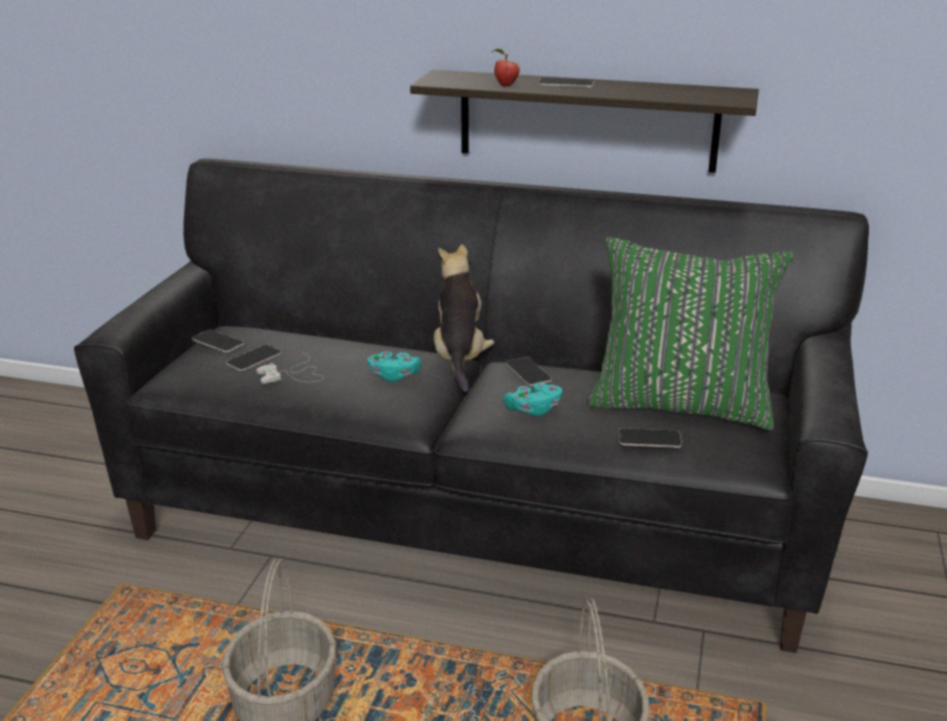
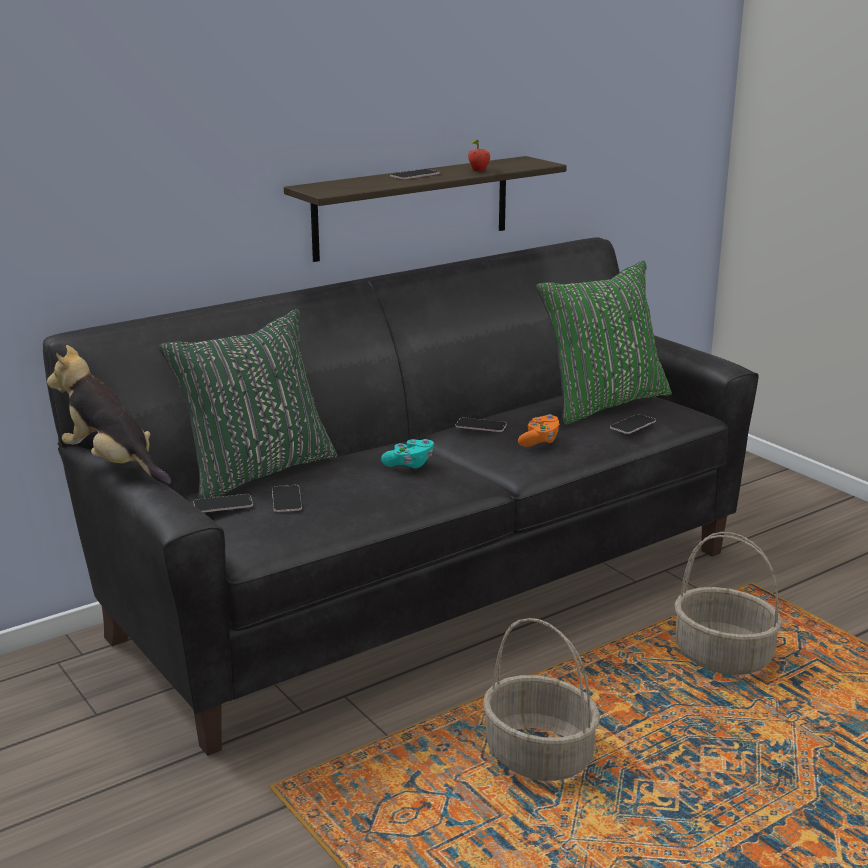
camera: 50 degrees left, 5 degrees down
(293, 375) = (346, 494): white game controller -> none
(306, 329) = (256, 471): none -> green pillow
(460, 357) = (403, 441): plush toy -> plush toy (113, 464)
(505, 85) = (383, 184): apple -> apple (478, 171)
(533, 410) = (539, 441): turquoise game controller -> orange game controller

